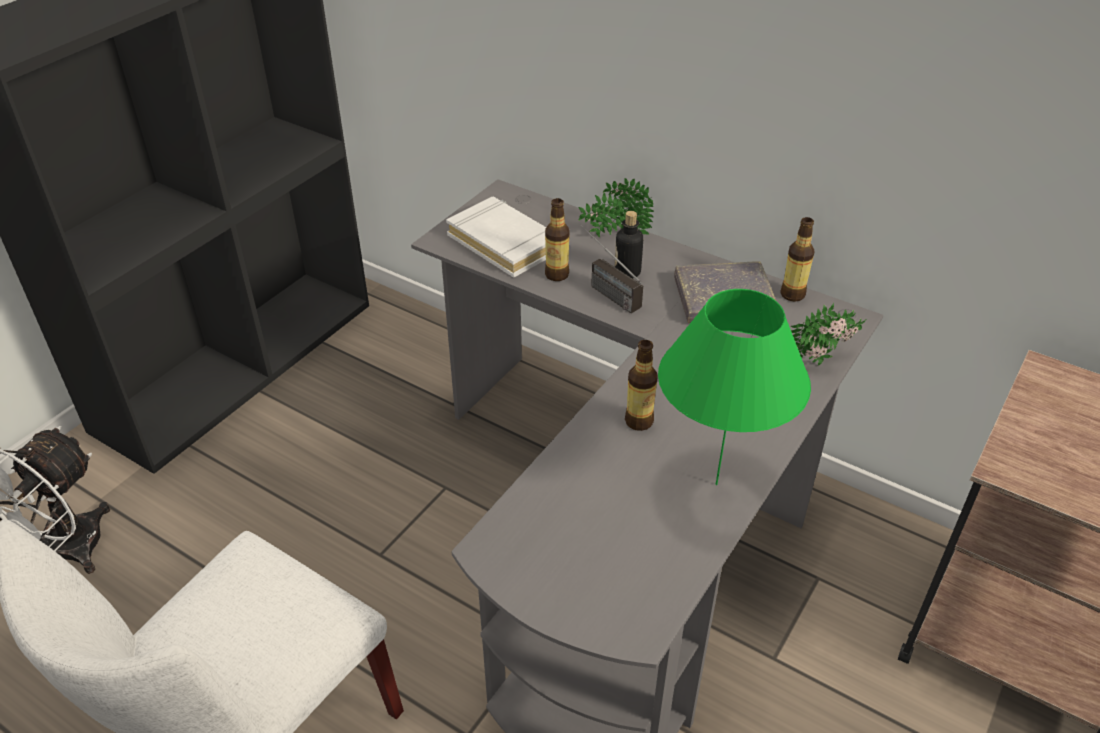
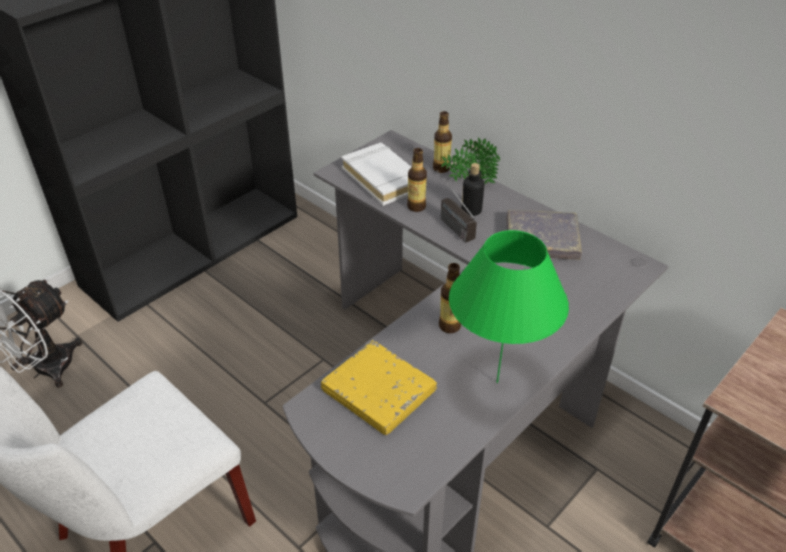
camera: 10 degrees right, 0 degrees up
(571, 516) = (378, 391): none -> yellow book
(792, 294) = (597, 242): bottle -> bottle (441, 168)
(823, 360) = (609, 296): potted plant -> none

